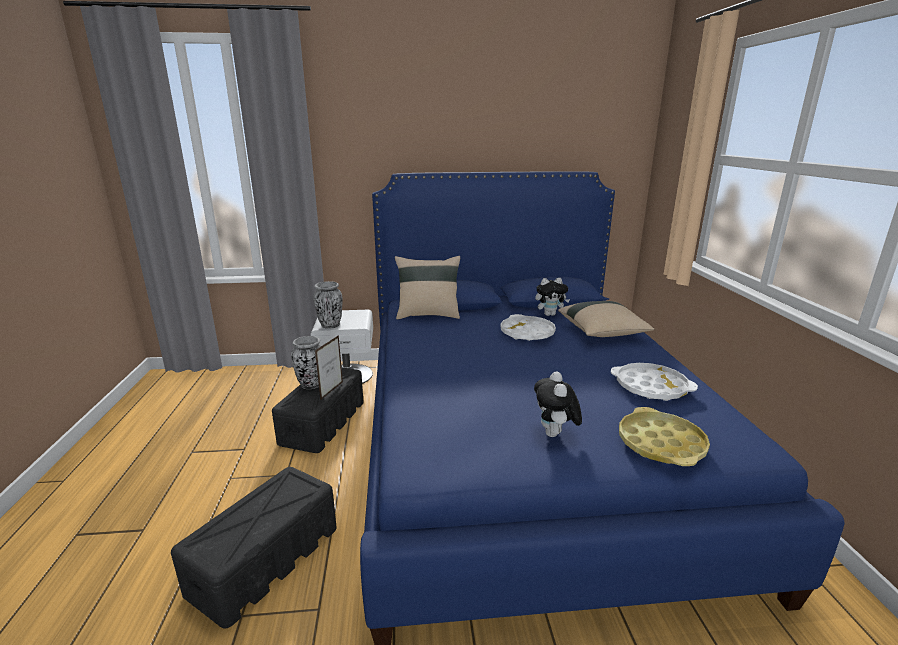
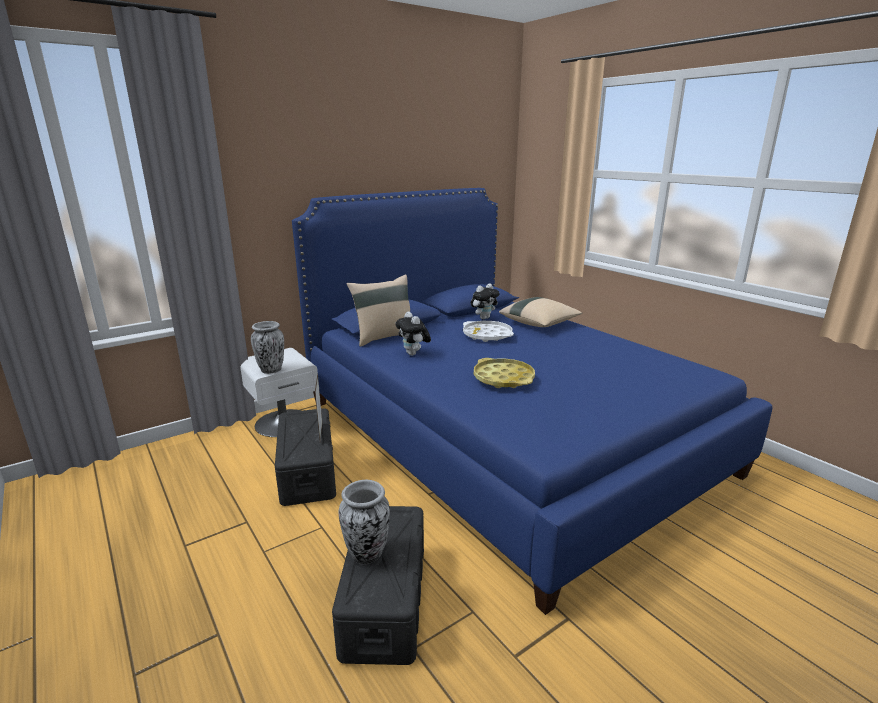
camera: 30 degrees left, 0 degrees up
(311, 385) = (292, 434): vase -> vase (367, 554)
(555, 434) = (602, 399): plush toy -> plush toy (414, 354)
(651, 387) = (617, 354): white tray -> none
(661, 444) = (667, 386): yellow tray -> yellow tray (503, 378)

